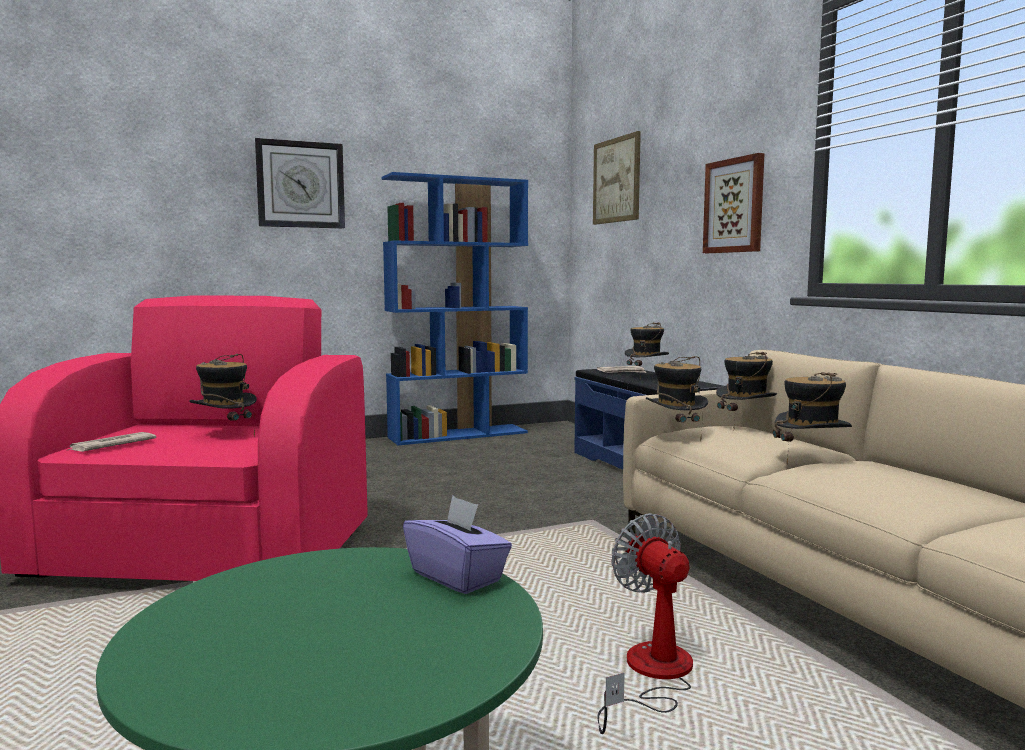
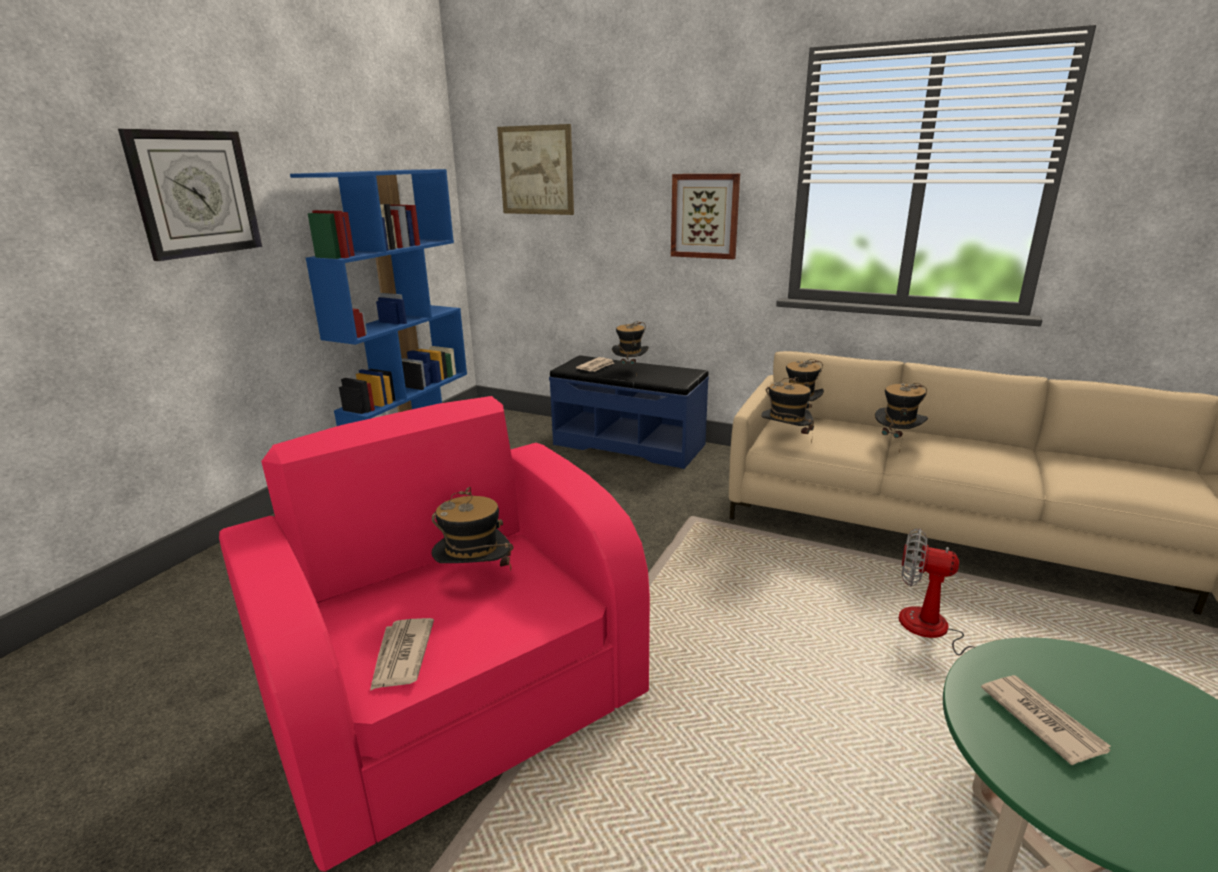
camera: 40 degrees left, 15 degrees up
(315, 589) = (1041, 720): none -> newspaper
(457, 576) = (1054, 657): purple tissue box -> none

